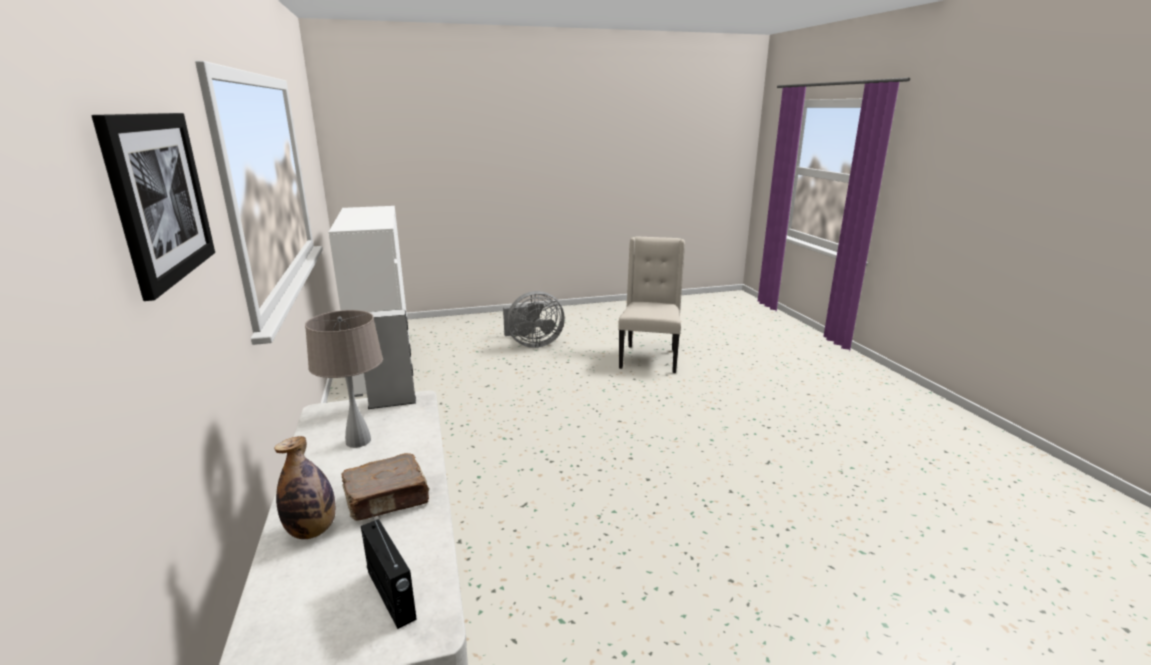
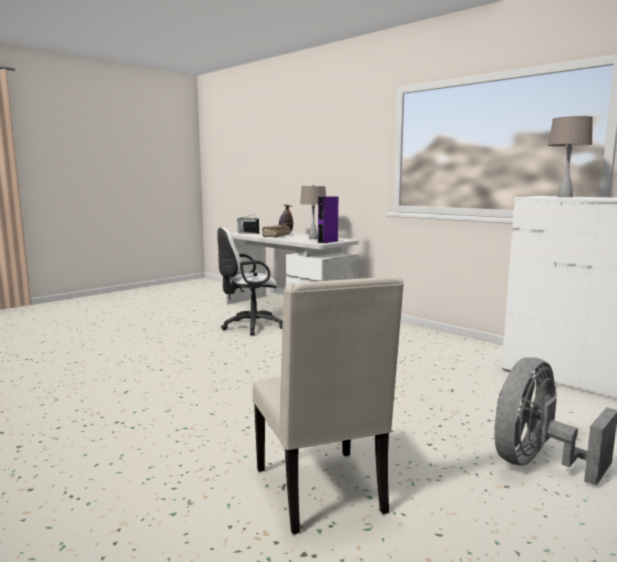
camera: 150 degrees right, 10 degrees down
(159, 197) = (337, 139): picture -> none
(364, 223) = (565, 197): none -> beige table lamp
(392, 402) = (327, 242): grey speaker -> purple speaker
(546, 586) = (249, 327): none -> white office chair

